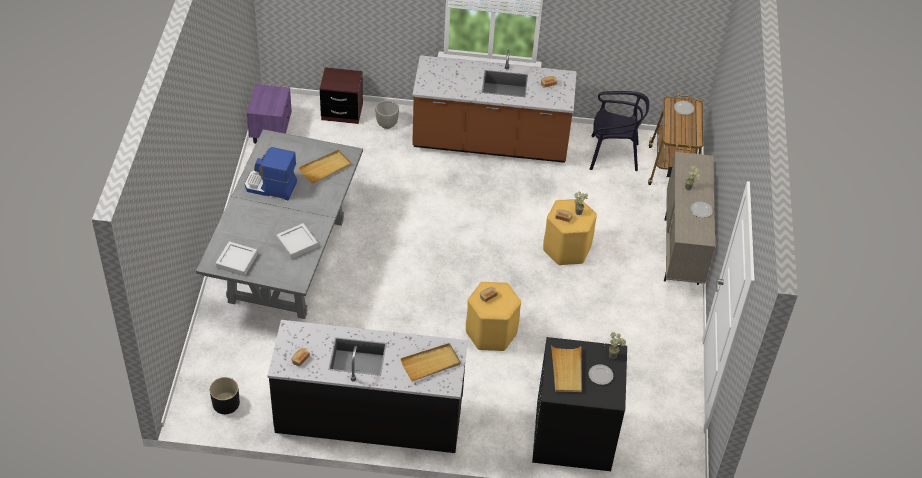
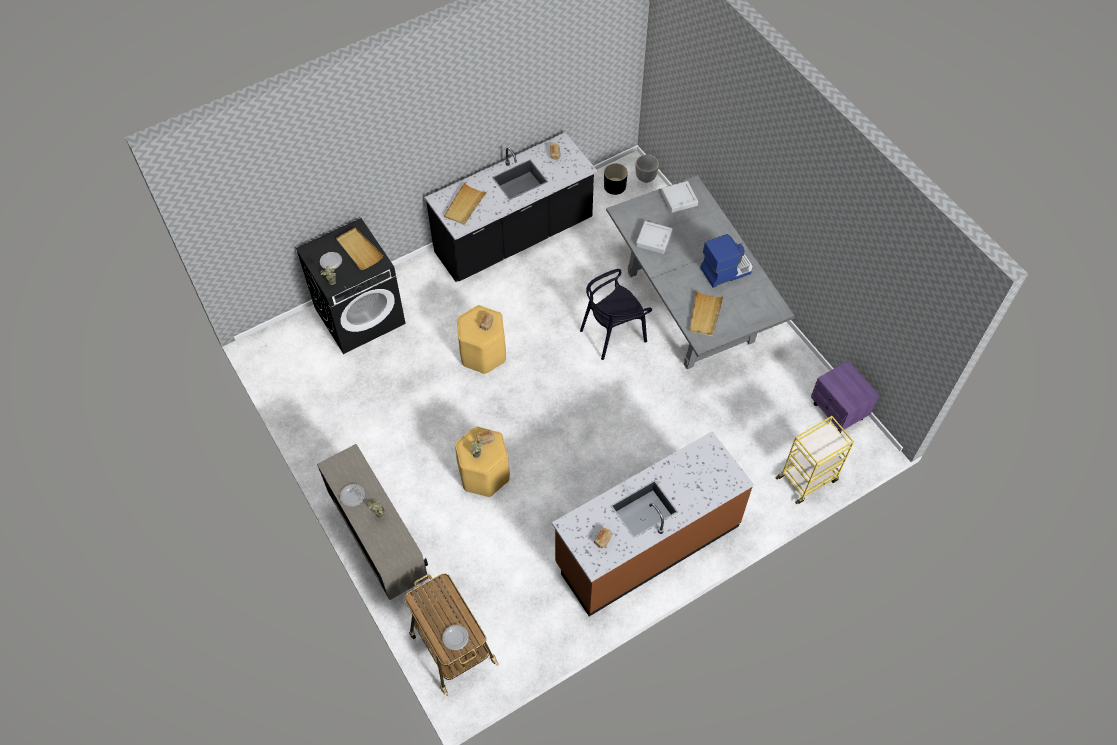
camera: 145 degrees right, 10 degrees up
(342, 112) = (807, 478): brown nightstand -> yellow cart
(386, 124) = (756, 495): planter -> planter (646, 178)
(613, 155) = (522, 620): black chair -> black chair (613, 333)

